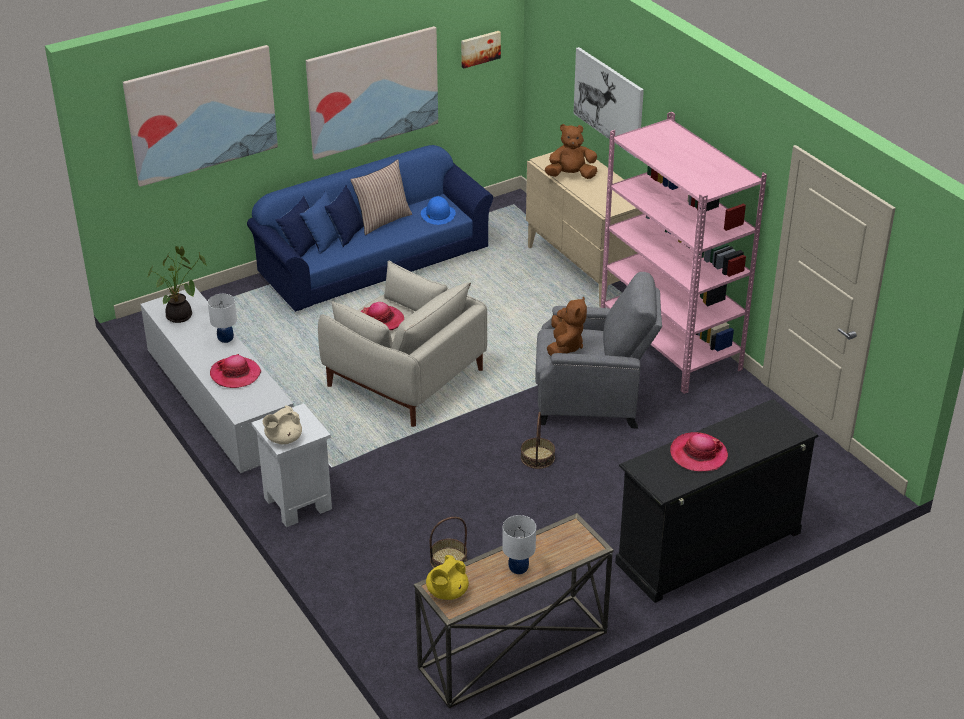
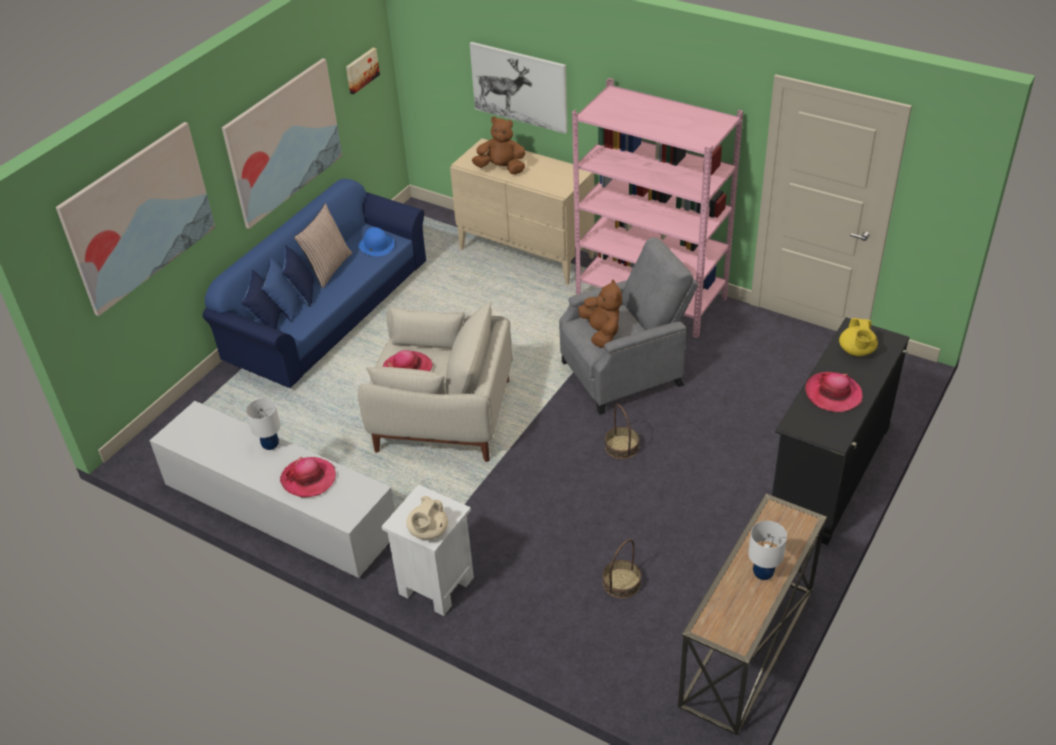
camera: 25 degrees left, 5 degrees up
(181, 317) = (205, 439): potted plant -> none
(447, 593) = (720, 628): yellow teapot -> yellow teapot (856, 351)
(571, 175) = (501, 168): brown plush toy -> brown plush toy turned 45 degrees clockwise

